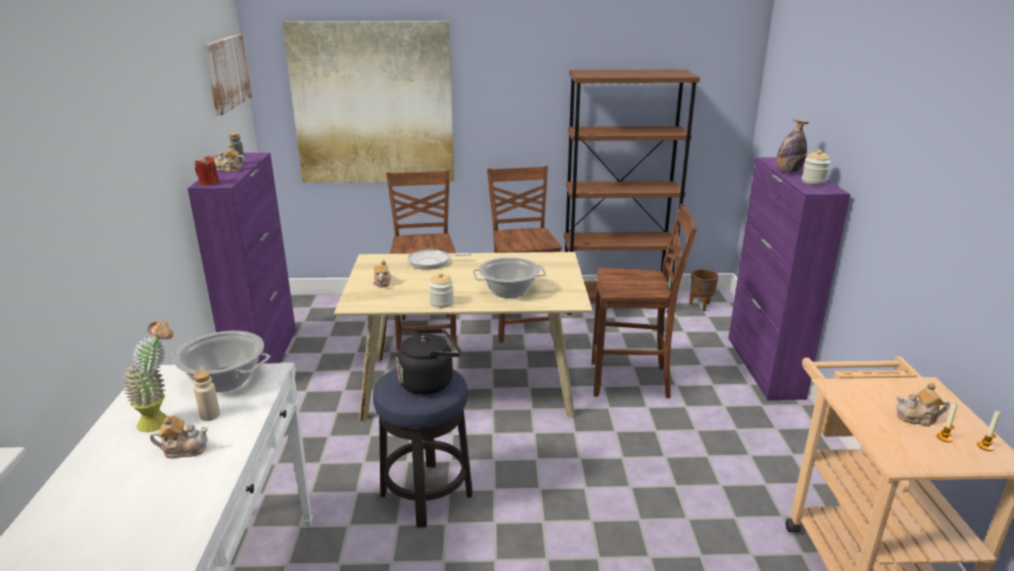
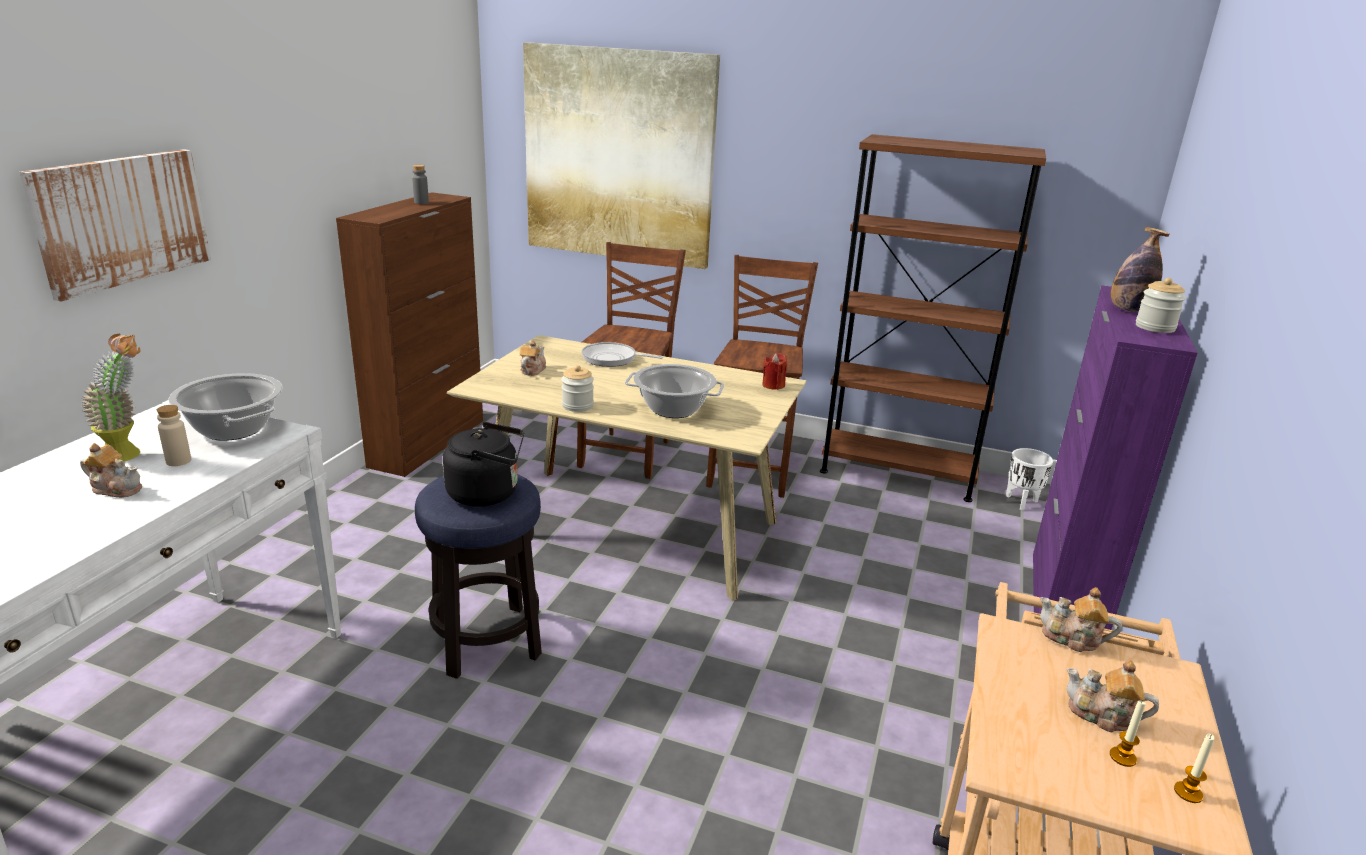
camera: 20 degrees right, 0 degrees up
(208, 183) = (363, 216): red candle -> red candle (773, 385)
(227, 72) = (443, 96): picture -> picture (122, 220)
(229, 169) = (403, 207): teapot -> teapot (1072, 638)
(264, 357) = (428, 442): purple cabinet -> brown cabinet
(631, 381) = (847, 576): brown chair -> none
(700, 306) = (1021, 502): brown planter -> white planter

